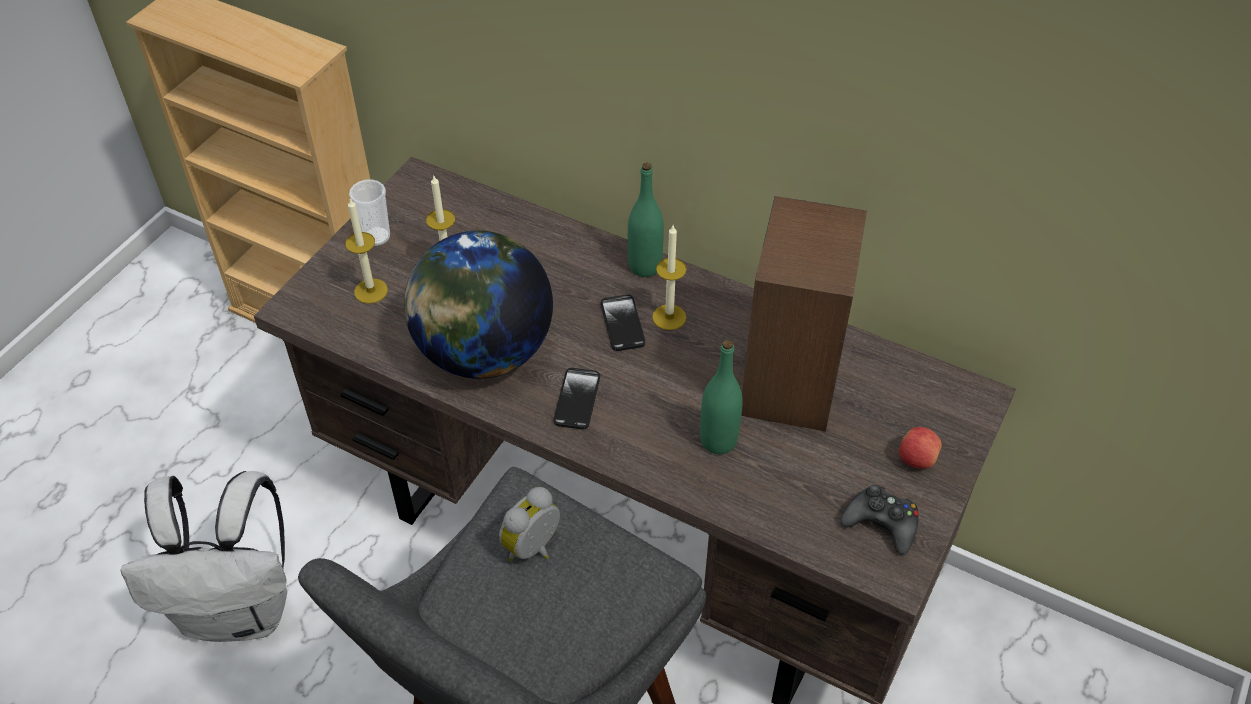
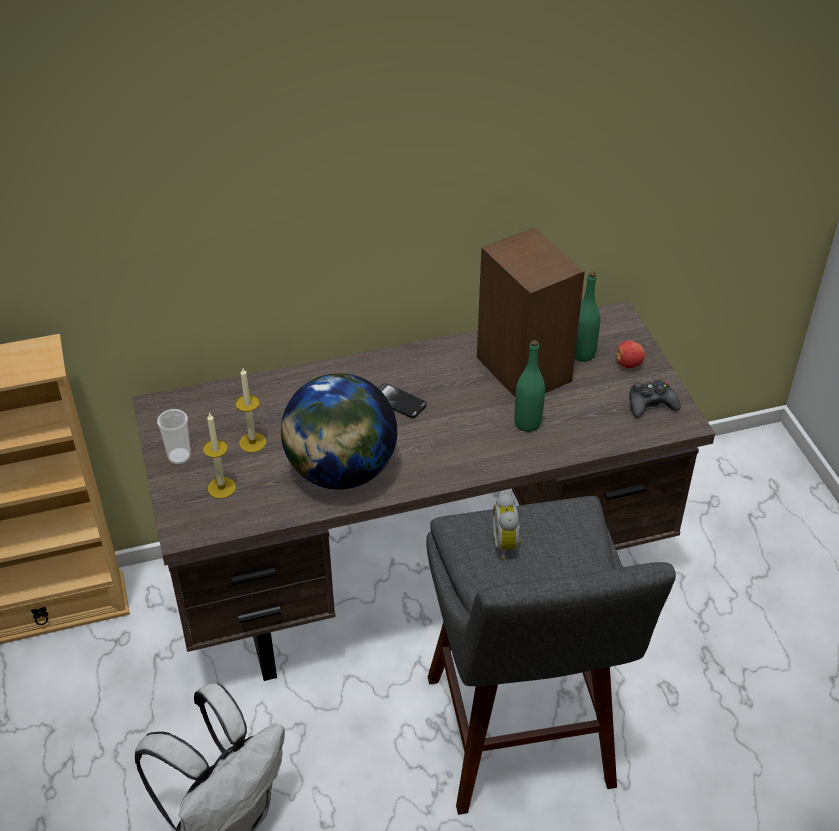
camera: 45 degrees left, 5 degrees down
(577, 399) = (428, 457): phone -> none
(645, 266) = (369, 364): green bottle -> green bottle (582, 354)
(669, 317) = (419, 381): candle -> none

